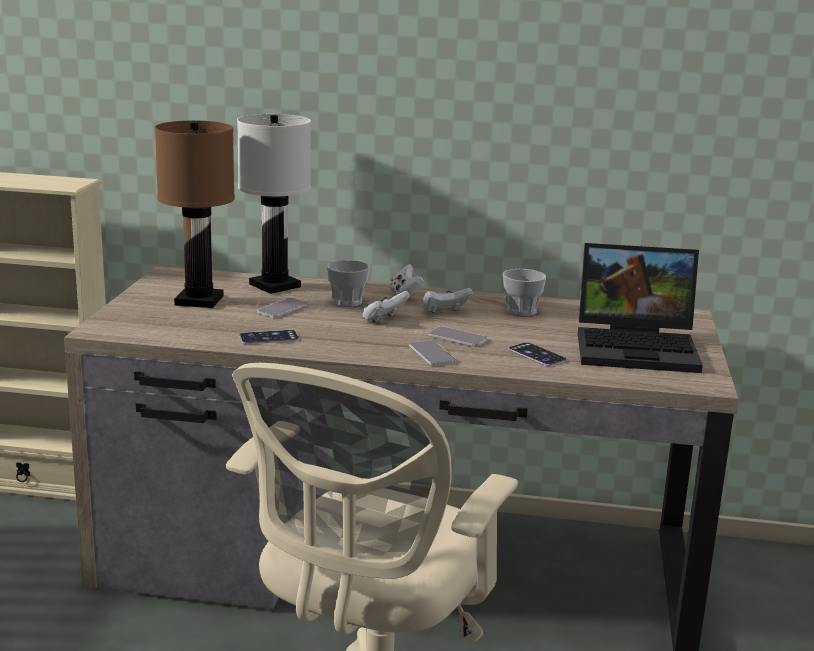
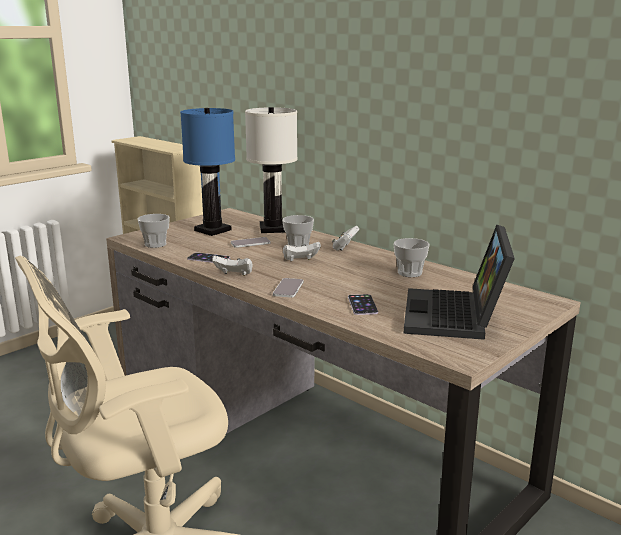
camera: 35 degrees right, 0 degrees up
(159, 333) = (155, 244): none -> cup
(199, 301) = (212, 230): brown table lamp -> blue table lamp
(444, 312) = (351, 263): white game controller -> white game controller (234, 275)
(458, 338) = (327, 282): phone -> none
(639, 348) = (456, 317): laptop -> laptop turned 60 degrees clockwise

